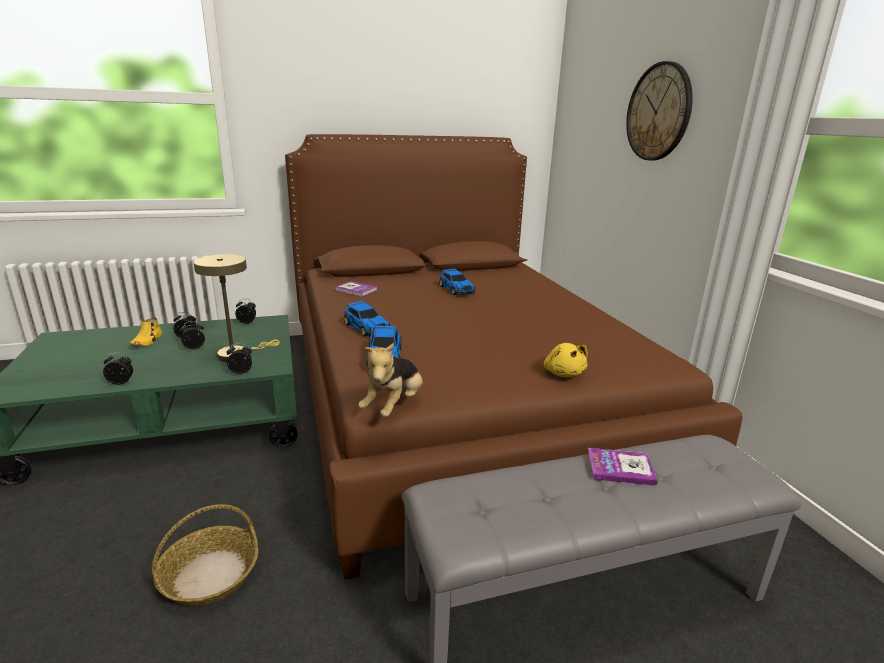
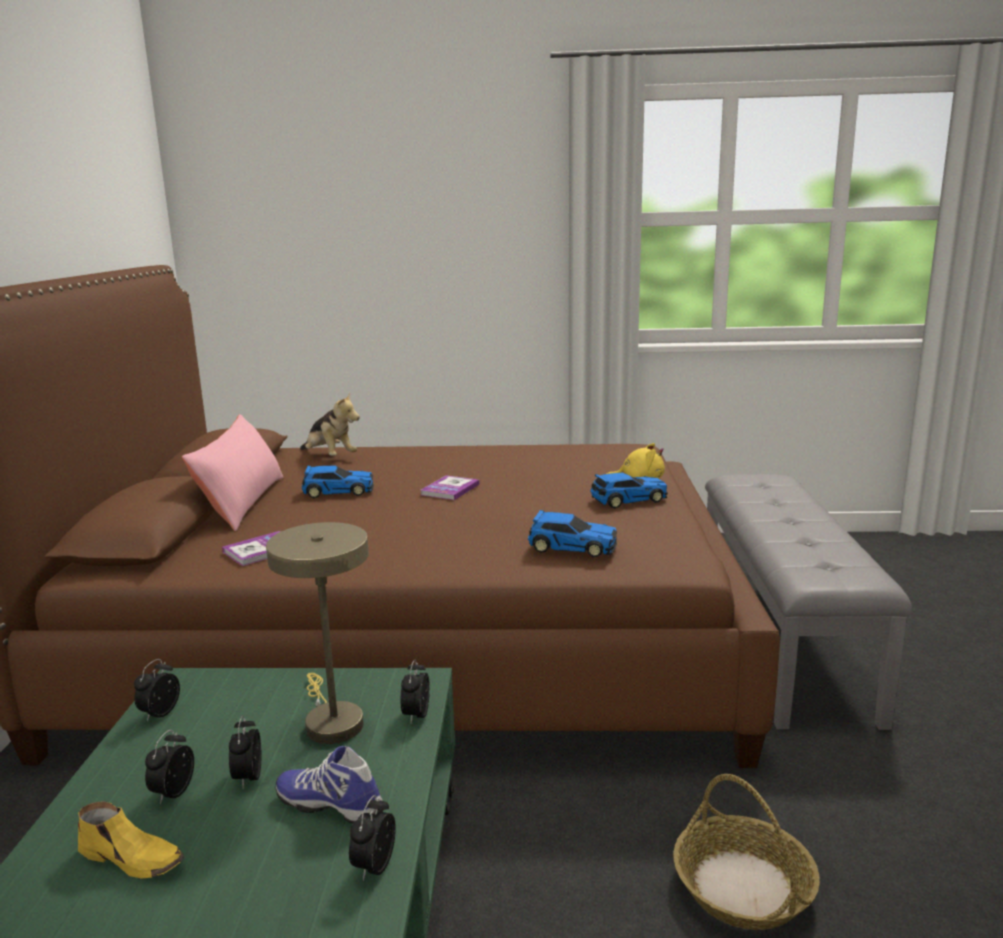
camera: 70 degrees left, 5 degrees down
(169, 367) = (332, 804): none -> shoe
(366, 327) = (450, 553): toy car -> toy car (627, 499)
(394, 406) = (699, 555): plush toy -> plush toy (329, 457)
(424, 275) = (242, 502): none -> pink pillow
(620, 468) = (768, 511): book -> book (450, 489)
(659, 112) = (419, 214): wall clock -> none

